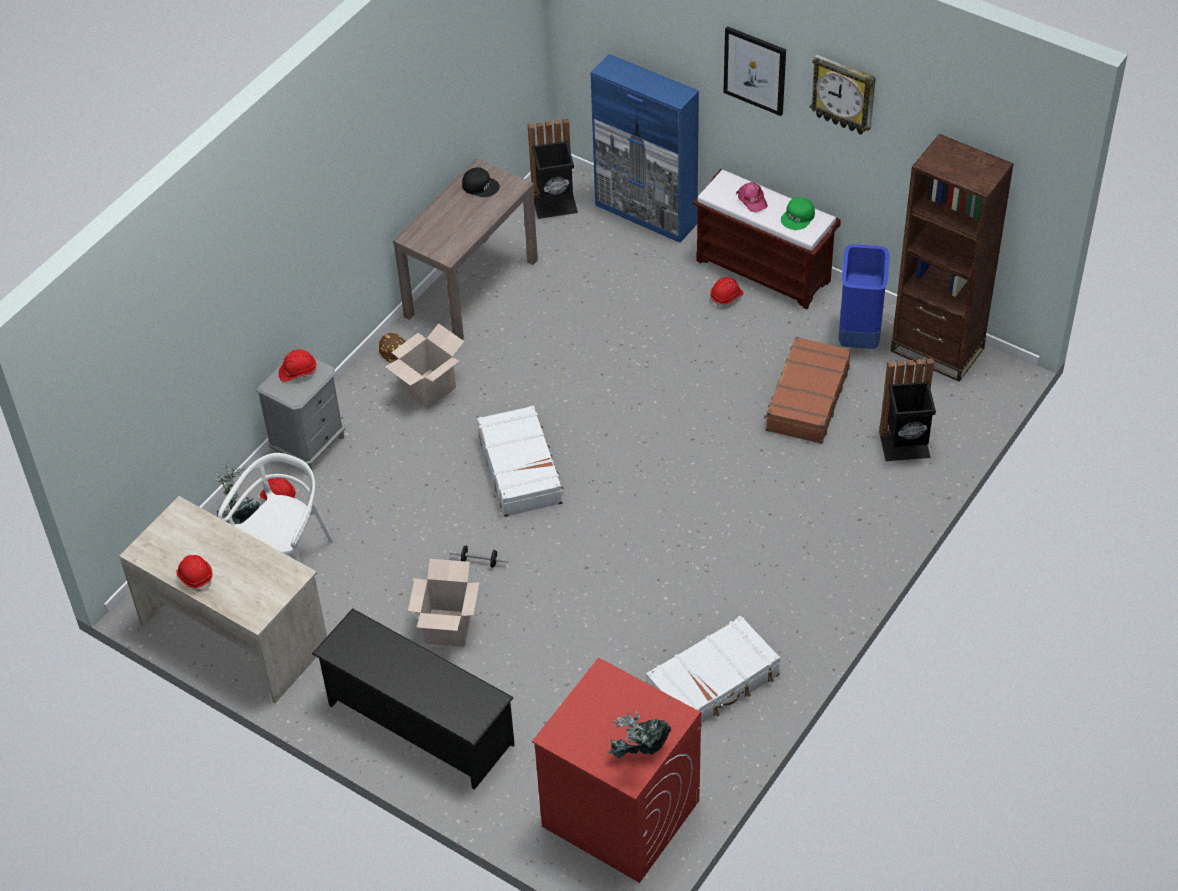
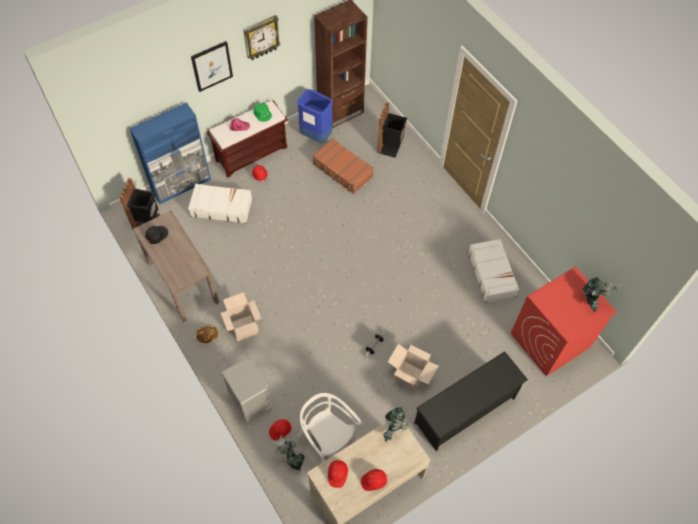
camera: 70 degrees left, 10 degrees up
(288, 574) = (394, 429): none -> potted plant
(298, 372) = (240, 377): red hard hat -> red hard hat (337, 474)
(521, 469) = (323, 305): white suitcase -> white suitcase (221, 207)

